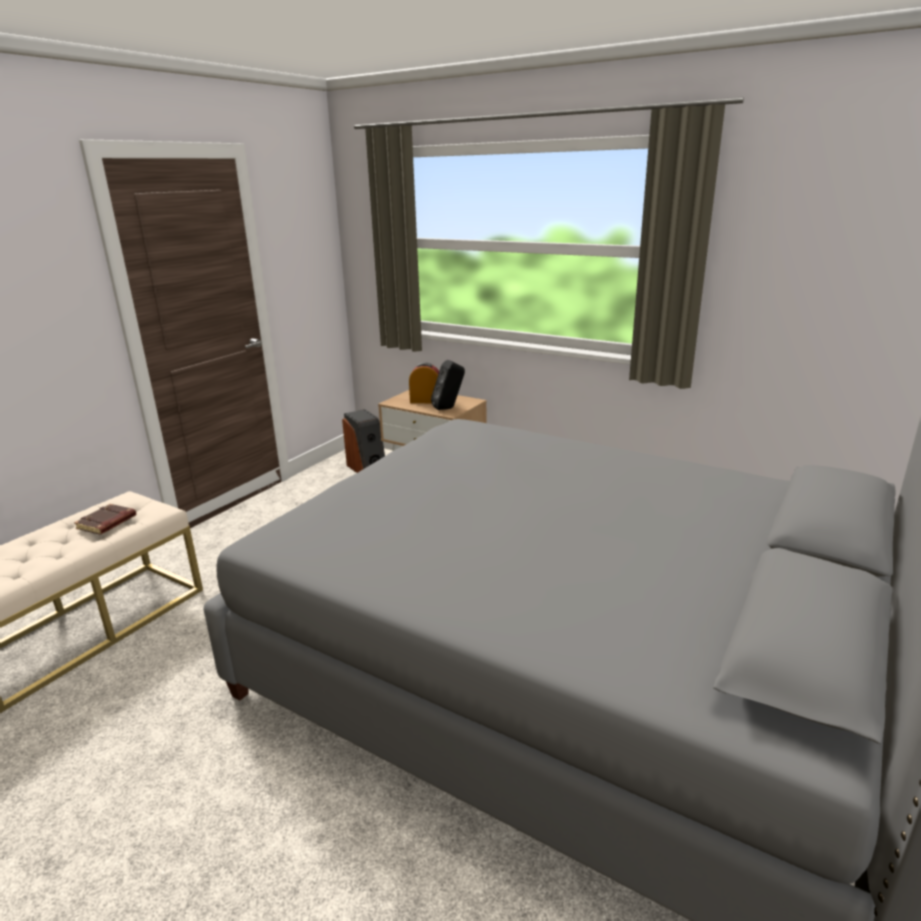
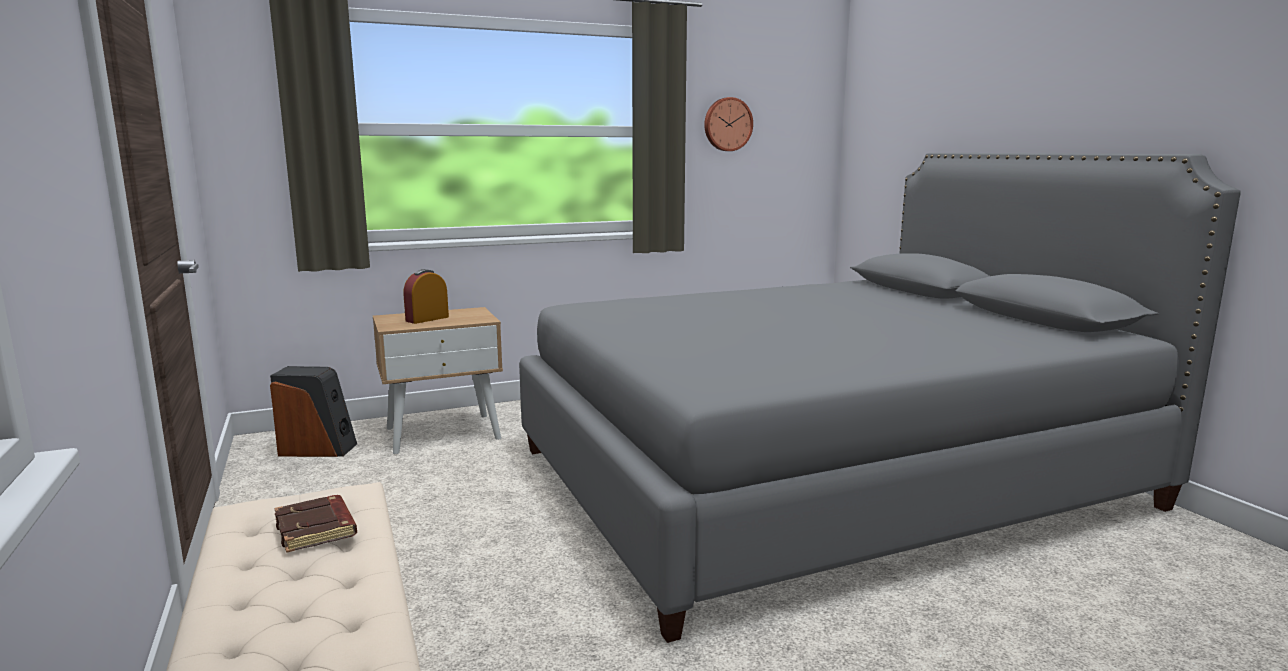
camera: 55 degrees left, 10 degrees down
(449, 408) = (471, 318): black speaker -> none
(780, 247) = (727, 124): none -> wall clock

